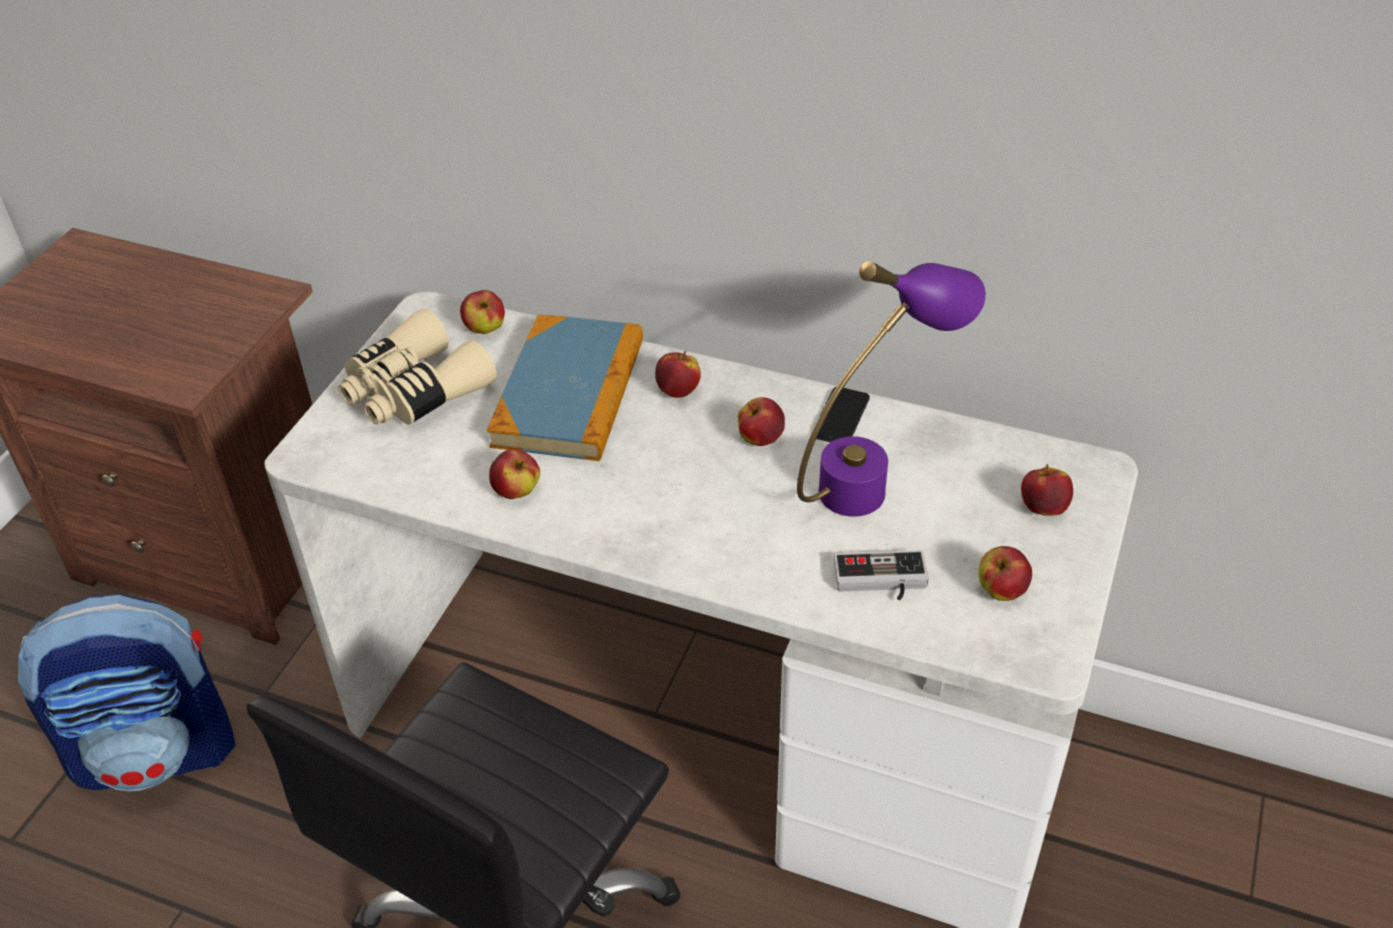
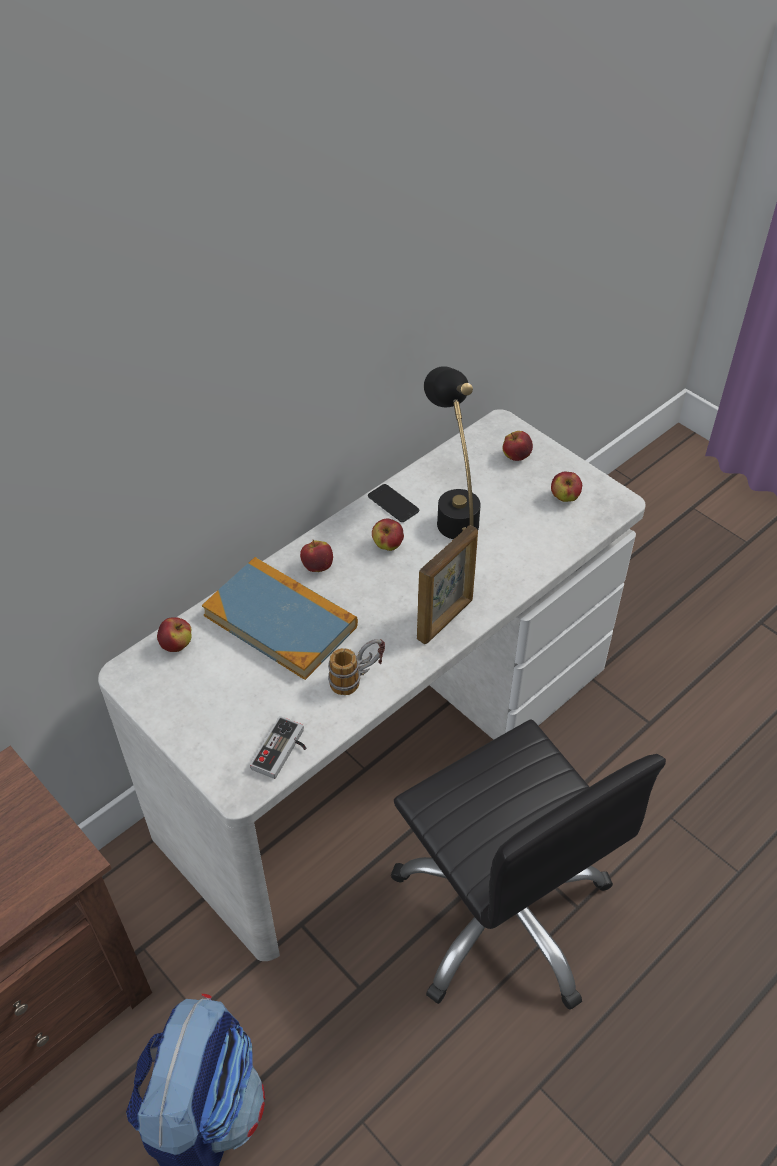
camera: 65 degrees left, 5 degrees up
(414, 391) = (215, 705): beige binoculars -> none
(516, 492) = (357, 678): apple -> mug
(666, 540) = (446, 619): none -> picture frame
(876, 477) = (452, 509): purple table lamp -> black table lamp
(881, 582) = (532, 540): game controller -> game controller (283, 752)

